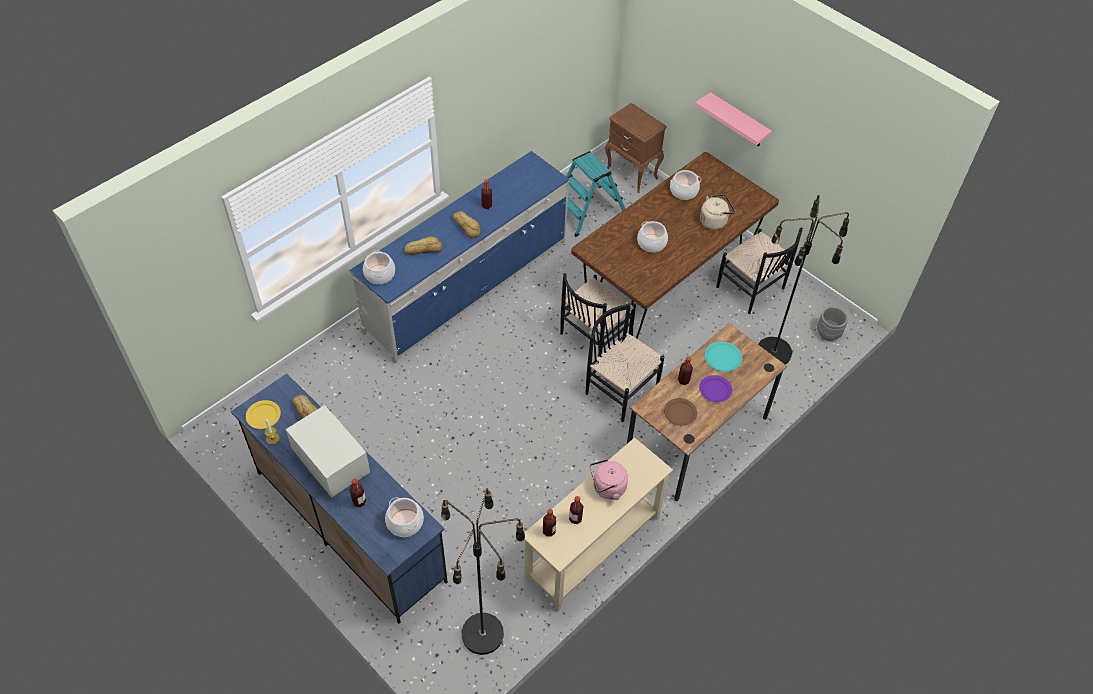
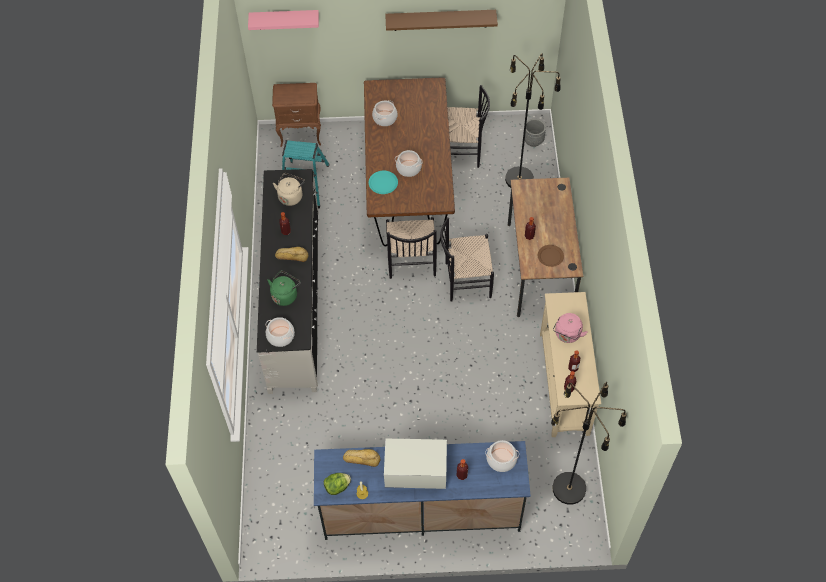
camera: 45 degrees left, 5 degrees up
(263, 415) = (337, 487): yellow plate -> lettuce
(423, 249) = (285, 295): bread -> green kettle
(466, 287) = (294, 302): blue cabinet -> black cabinet
(714, 221) = (426, 122): beige kettle -> beige kettle (291, 196)
(715, 389) = (551, 226): purple plate -> none
(723, 357) = (532, 203): turquoise plate -> turquoise plate (383, 183)
(738, 121) = (383, 43): pink shelf -> pink shelf (284, 19)
(799, 128) = (440, 20): none -> brown shelf

